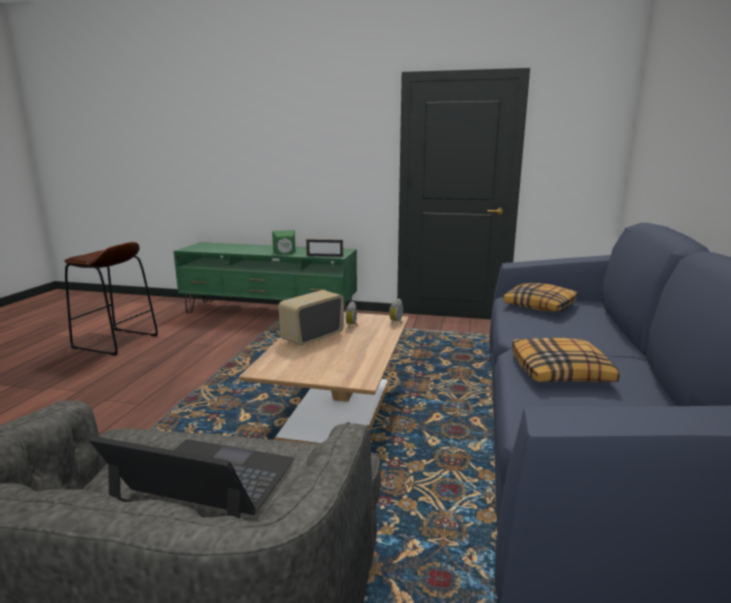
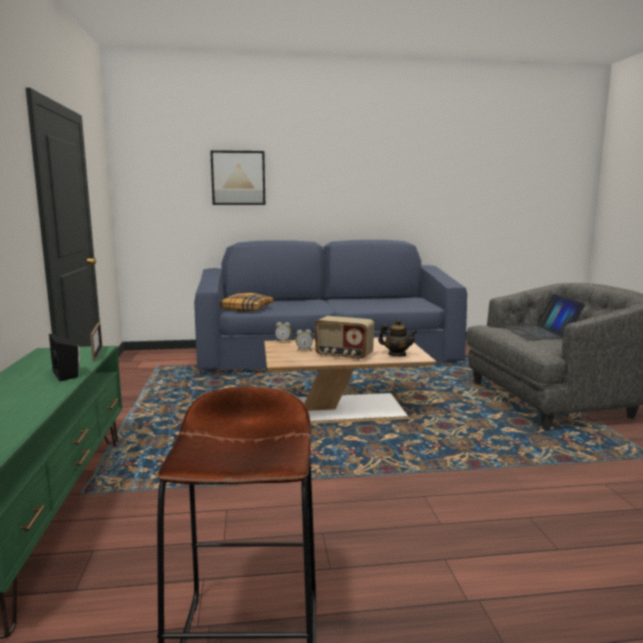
camera: 110 degrees left, 5 degrees down
(285, 253) = (68, 374): green speaker -> black speaker
(286, 361) = (397, 355): none -> teapot
(560, 371) = (359, 306): pillow -> none
(689, 115) = (238, 178): none -> picture

